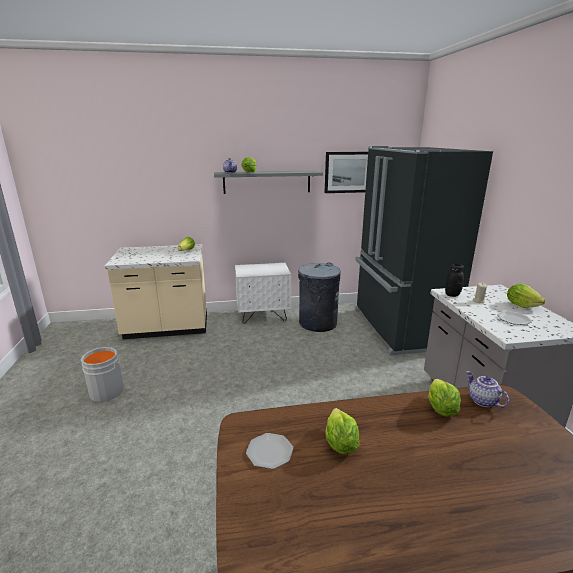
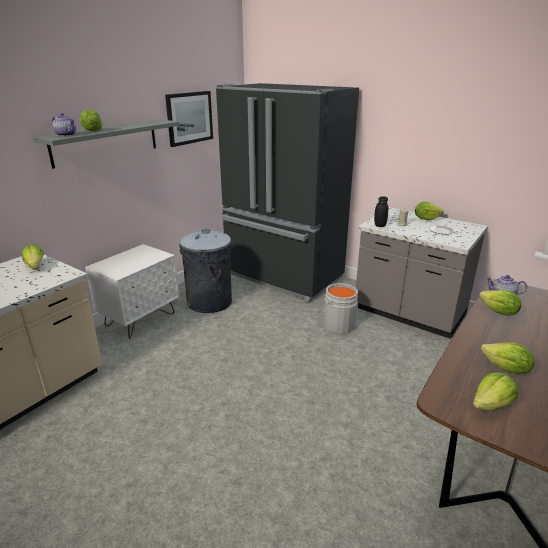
camera: 45 degrees left, 5 degrees up
(108, 391) = (70, 515): grey bucket -> grey bucket (337, 325)
(270, 452) = (491, 405): plate -> lettuce

